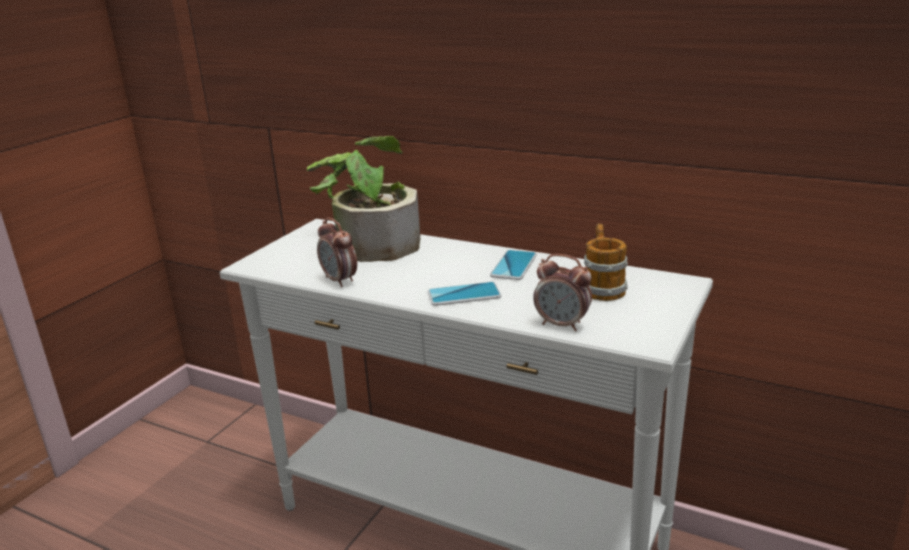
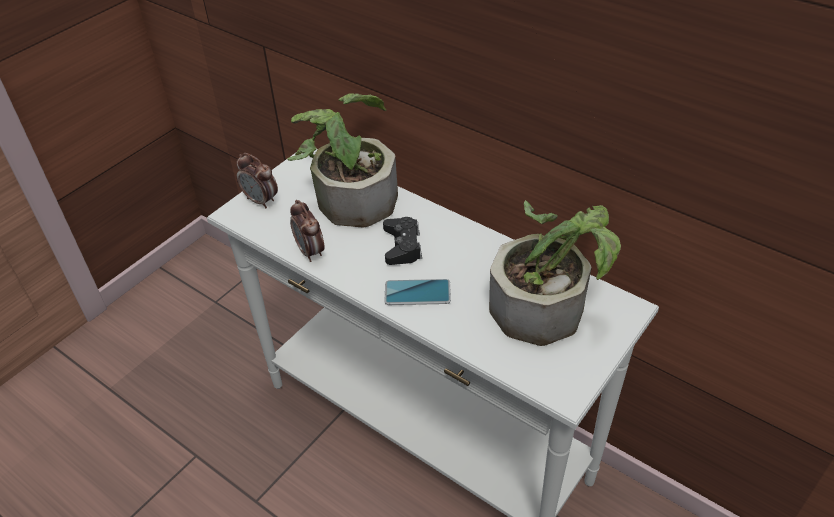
camera: 10 degrees right, 20 degrees up
(436, 268) = (402, 246): none -> black game controller
(513, 266) = (475, 255): phone -> none
(562, 325) = (494, 353): alarm clock -> alarm clock (261, 201)
(602, 287) = (548, 303): mug -> potted plant

